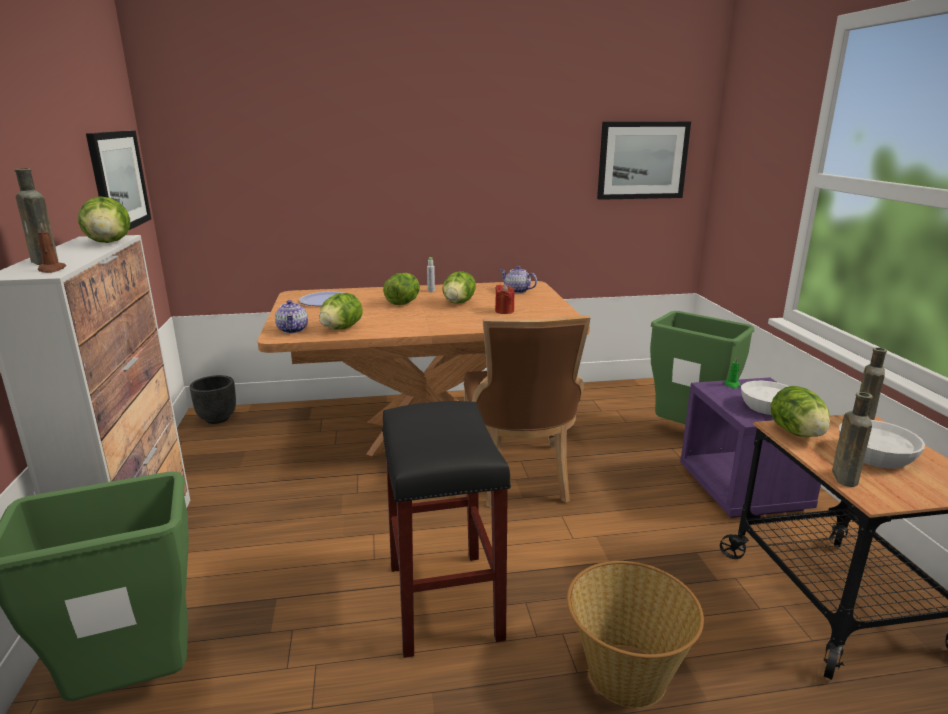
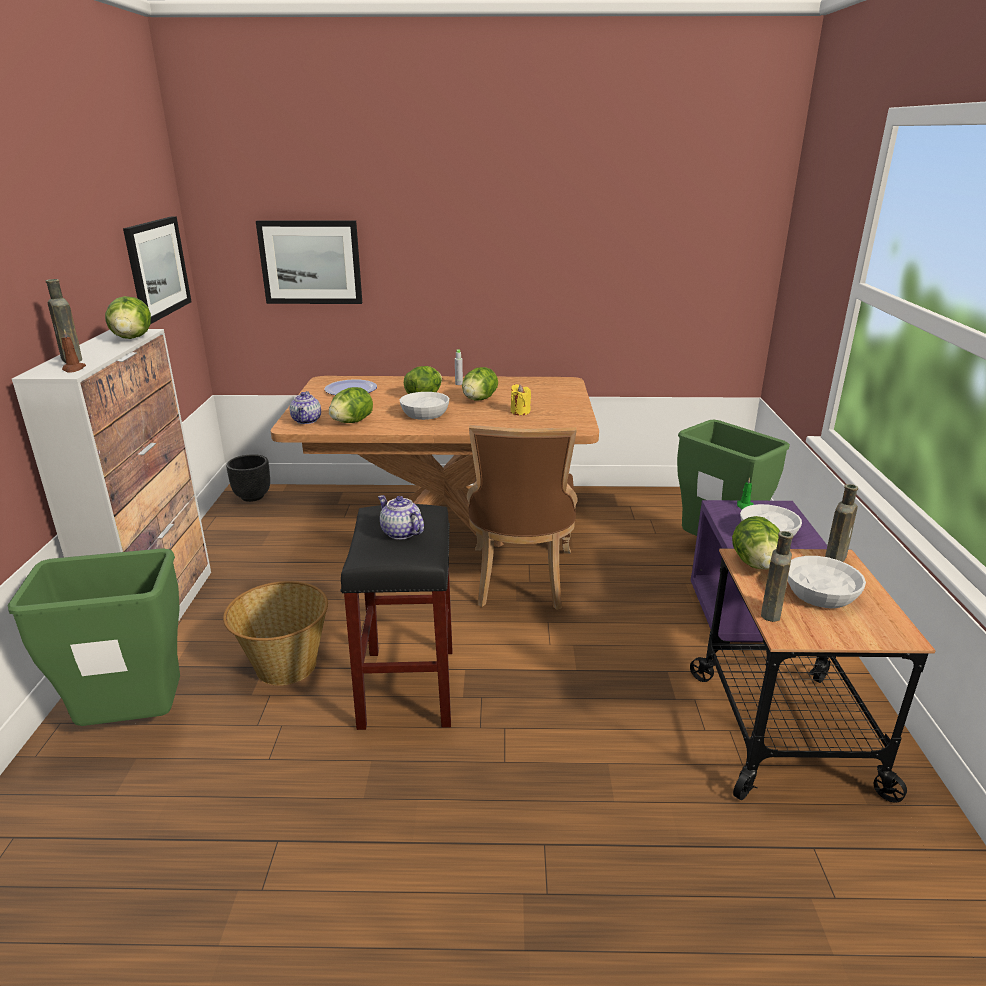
camera: 10 degrees right, 5 degrees up
(411, 318) = (424, 414): none -> white bowl
(504, 311) = (520, 412): red candle -> yellow candle
(517, 291) = (546, 388): teapot -> teapot (400, 533)
(625, 675) = (547, 770): basket -> basket (285, 666)
(642, 160) = (700, 249): picture -> picture (311, 262)

